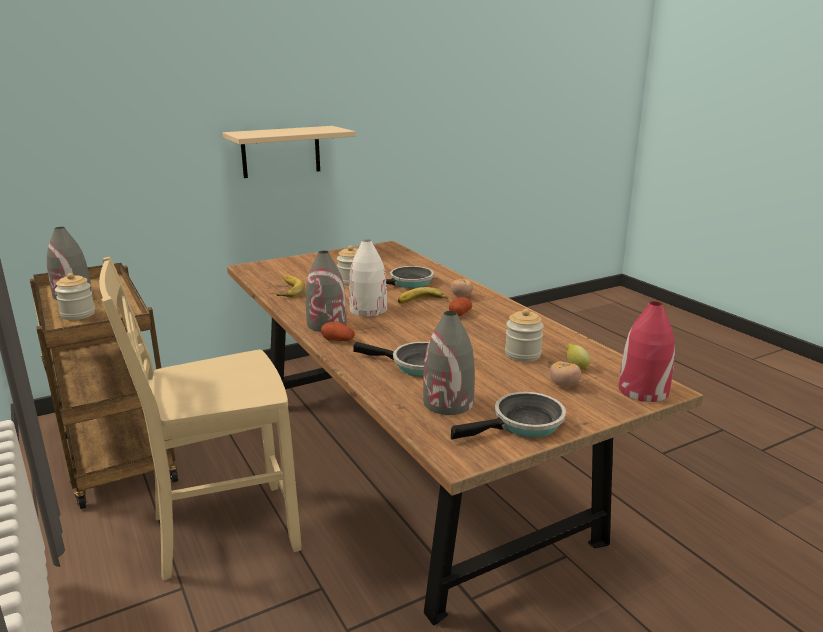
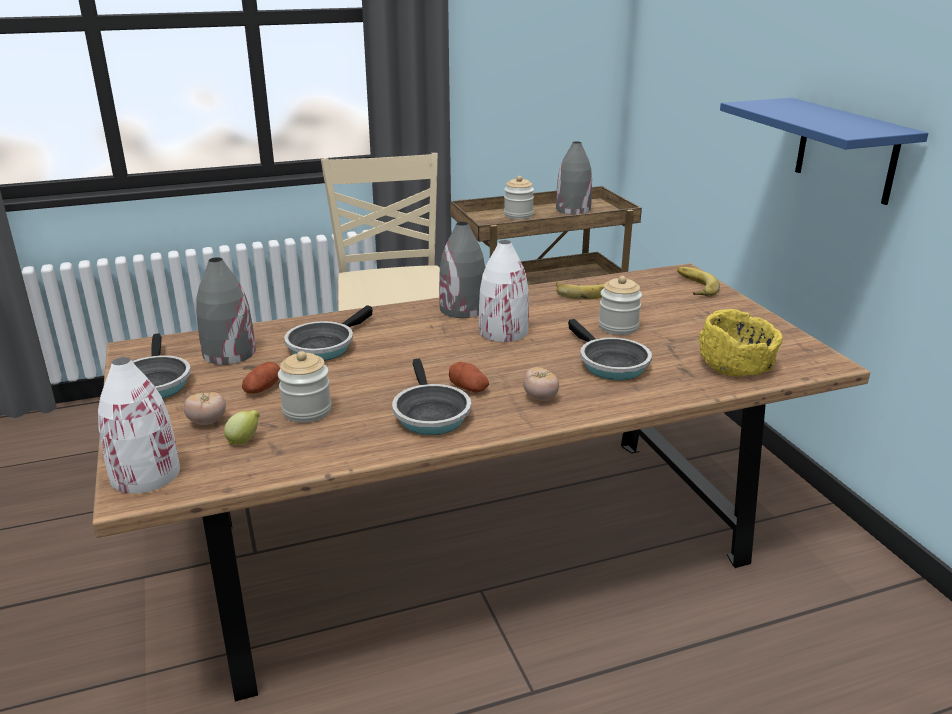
camera: 100 degrees right, 5 degrees up
(281, 151) = (846, 150): beige shelf -> blue shelf
(338, 340) = (414, 313): potato -> potato (263, 388)
(398, 260) = (735, 366): none -> yellow bowl
(422, 302) = (523, 366): banana -> banana (692, 286)
(500, 320) = (429, 414): none -> frying pan
(642, 390) = (145, 474): red vase -> white vase

